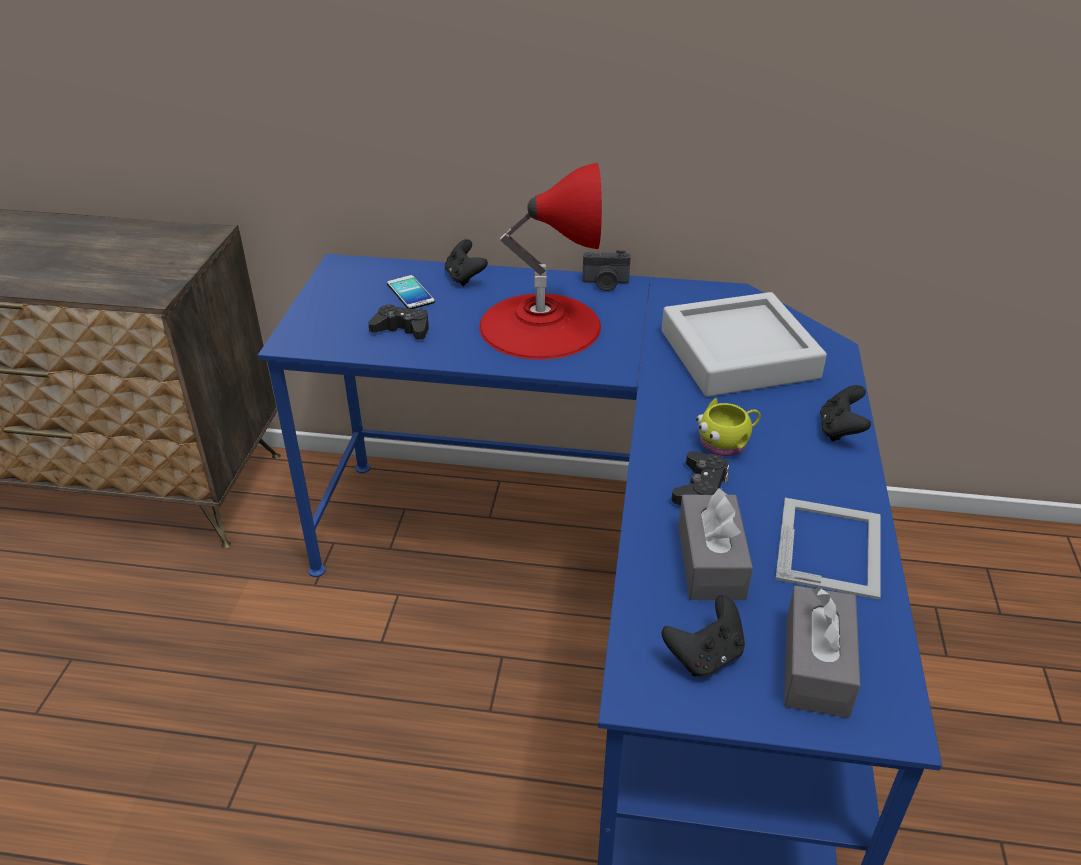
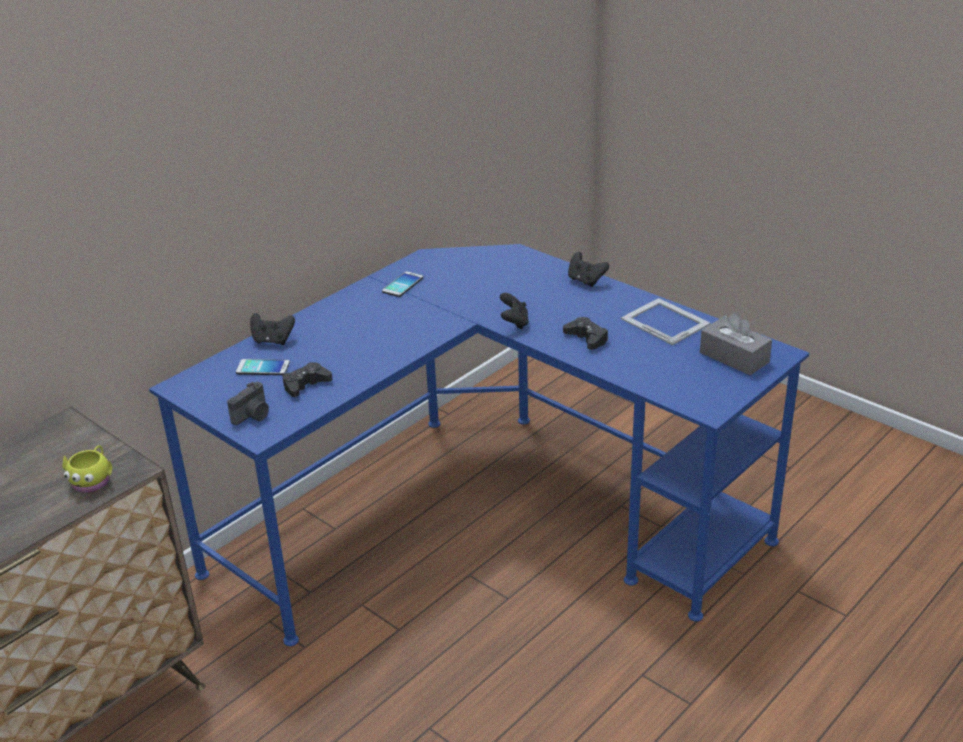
camera: 55 degrees left, 5 degrees down
(540, 325) = (371, 332): red table lamp -> none
(605, 284) = (355, 293): camera -> camera (253, 416)
(658, 304) = (402, 285): none -> phone
(705, 656) = (703, 384): black game controller -> black game controller (514, 323)
(711, 562) = (643, 357): grey tissue box -> none
(727, 442) = (558, 316): yellow mug -> yellow mug (92, 480)
(738, 354) = (486, 281): grey tray -> none

